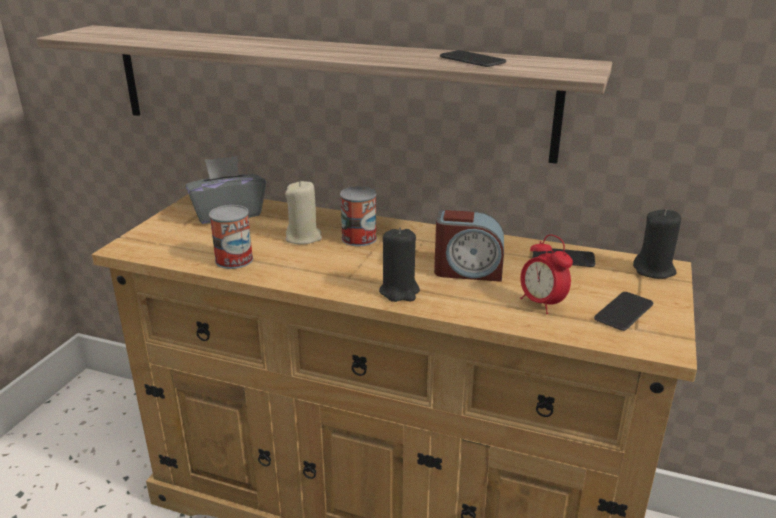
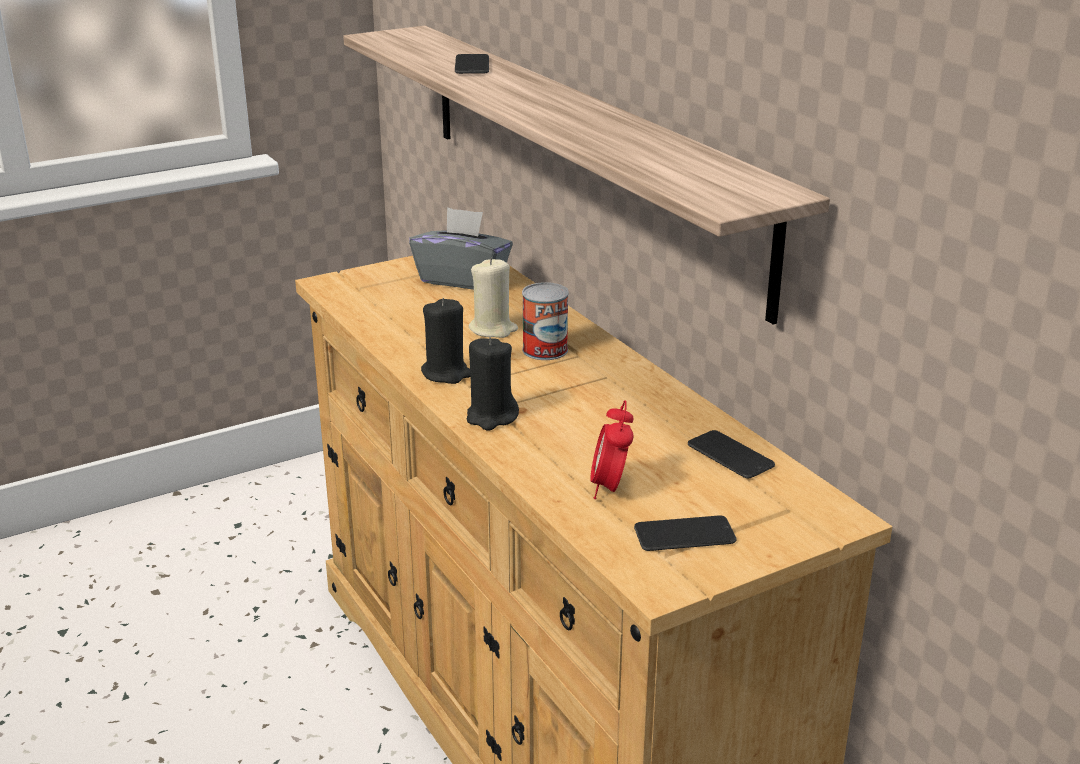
camera: 40 degrees right, 0 degrees up
(234, 260) = (396, 328): can -> none
(468, 270) = (596, 425): alarm clock -> none
(472, 60) = (661, 156): phone -> phone (472, 65)
(654, 270) = (817, 514): black candle -> black candle (446, 373)

